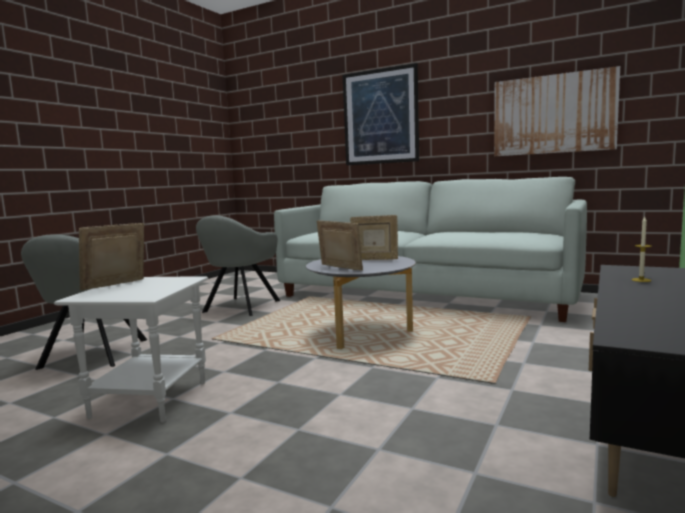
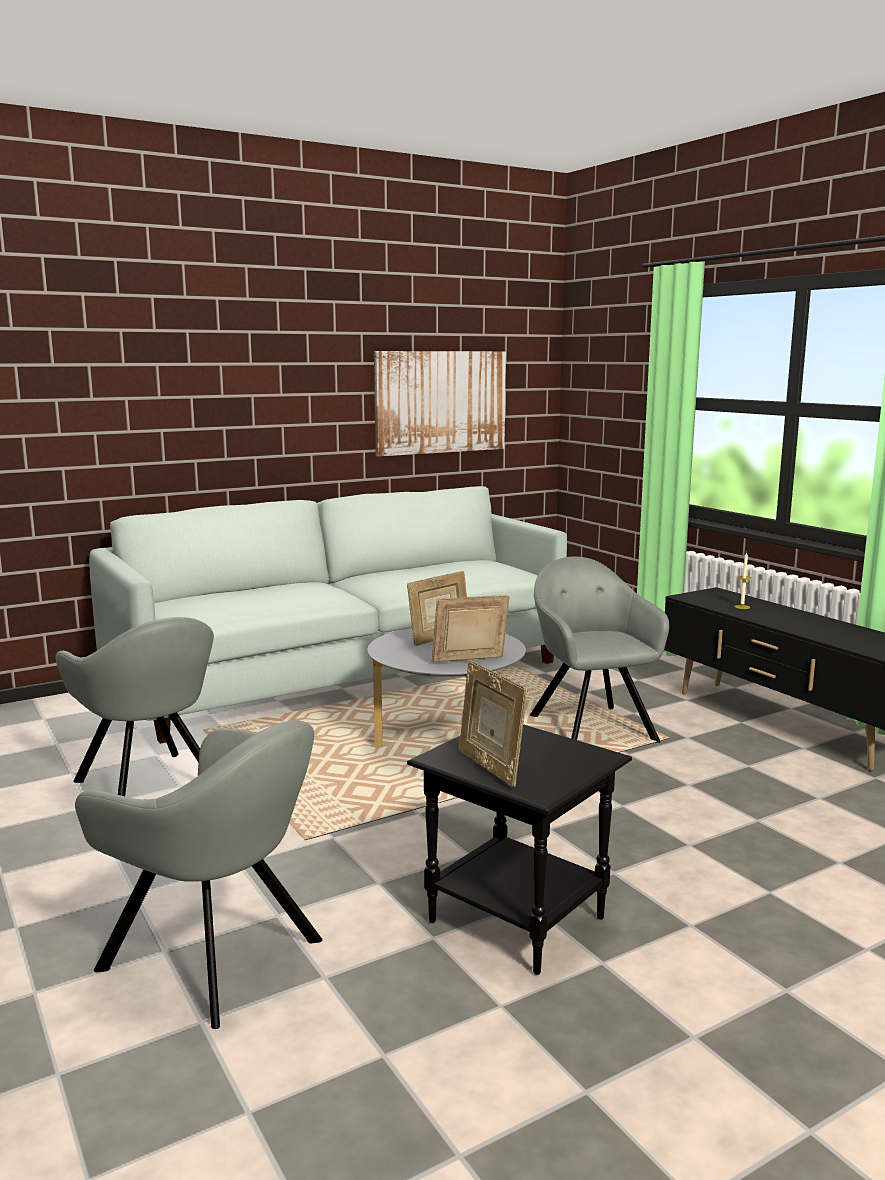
camera: 60 degrees left, 5 degrees up
(149, 400) = (518, 921): white side table -> black side table
(380, 117) = (196, 385): picture -> none
(466, 356) = (589, 726): none -> grey armchair

